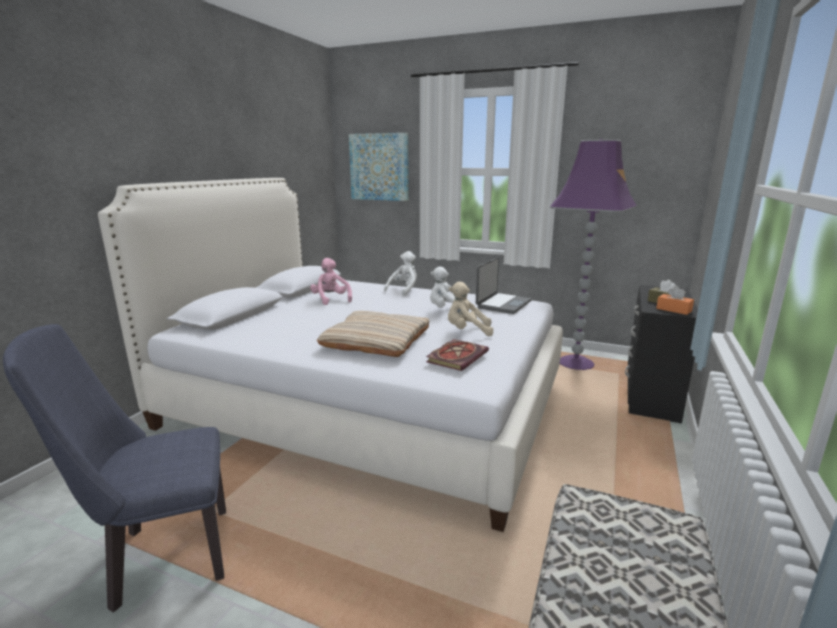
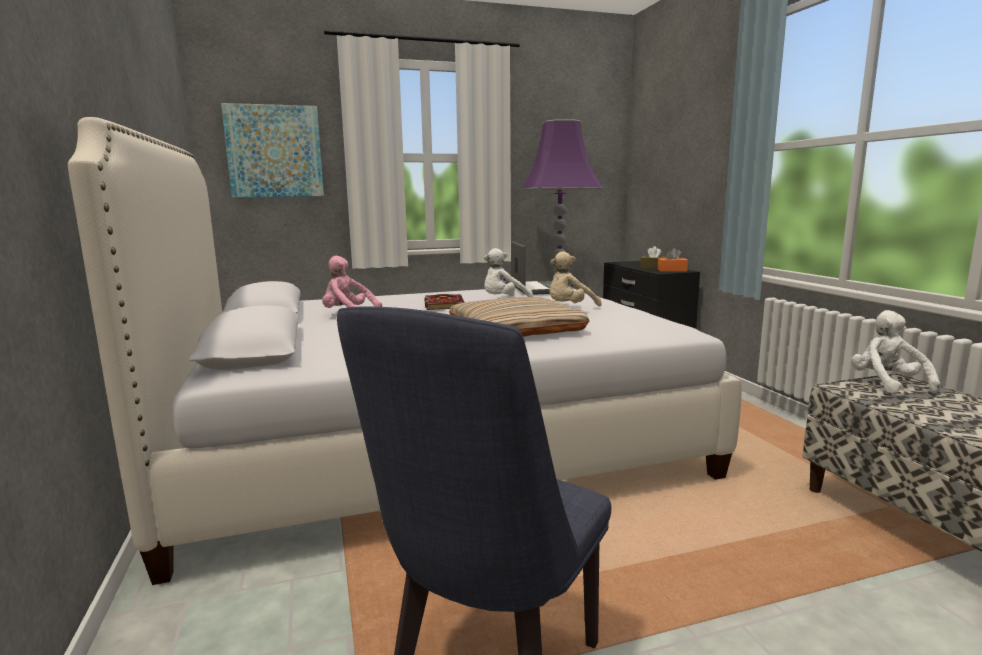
camera: 40 degrees left, 5 degrees down
(404, 290) = (407, 296): white plush toy -> white plush toy (887, 384)
(457, 356) = (622, 320): book -> book (443, 304)

